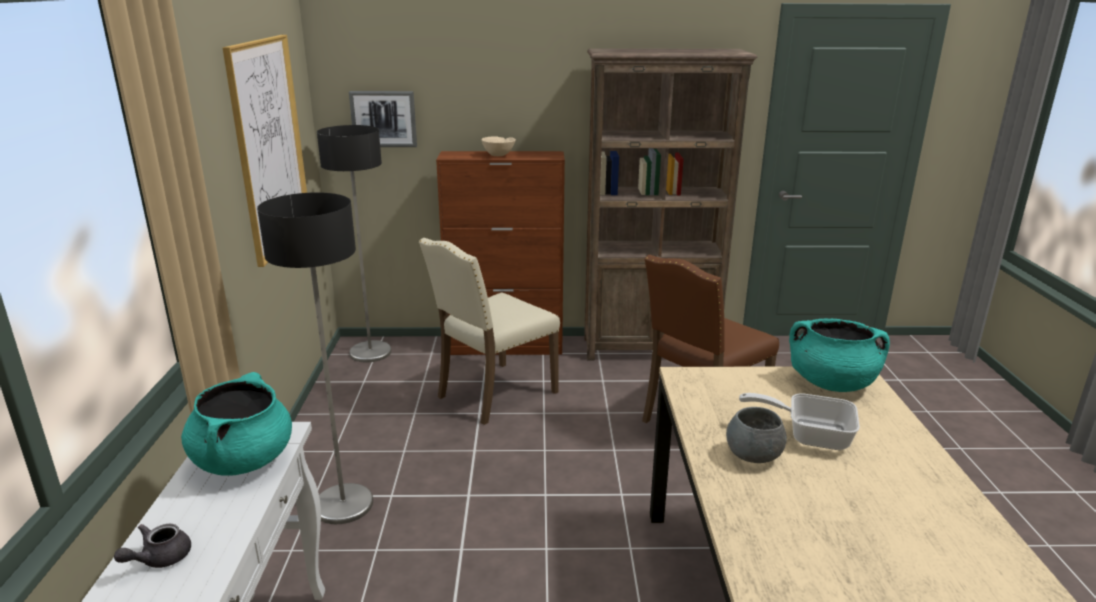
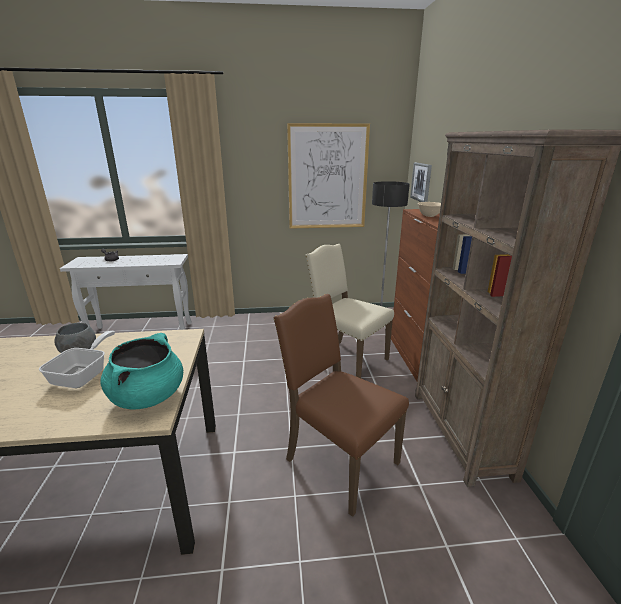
camera: 85 degrees right, 0 degrees up
(244, 460) = (158, 260): turquoise cooking pot -> none
(343, 504) = (240, 331): floor lamp -> none

